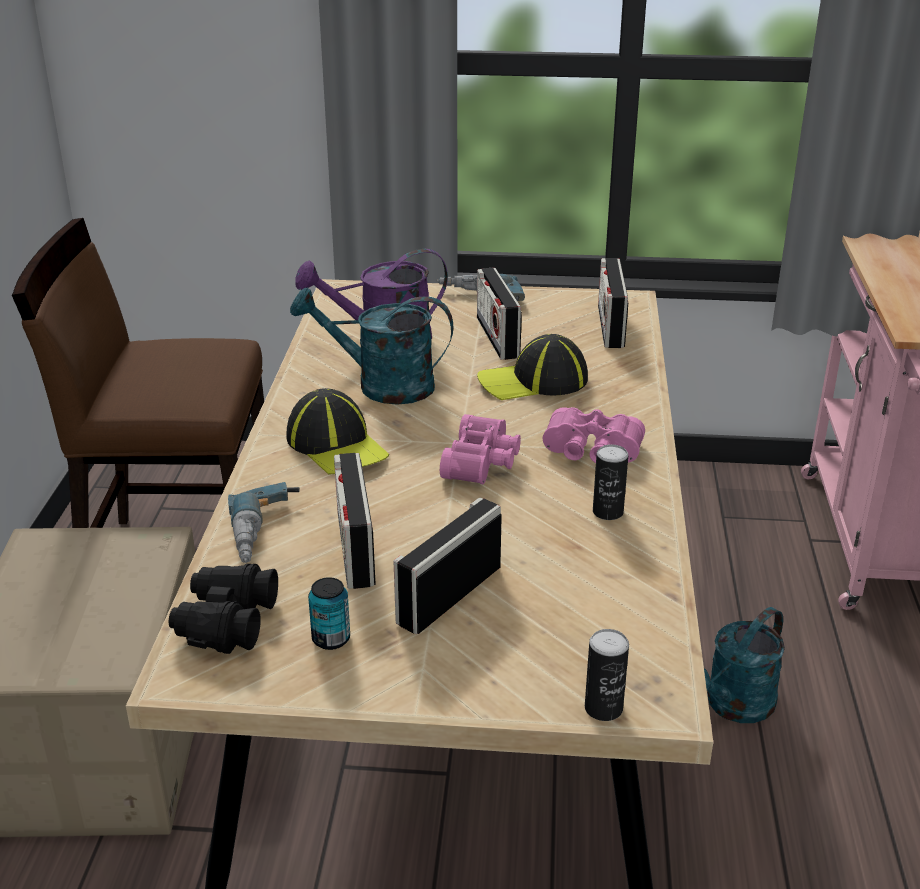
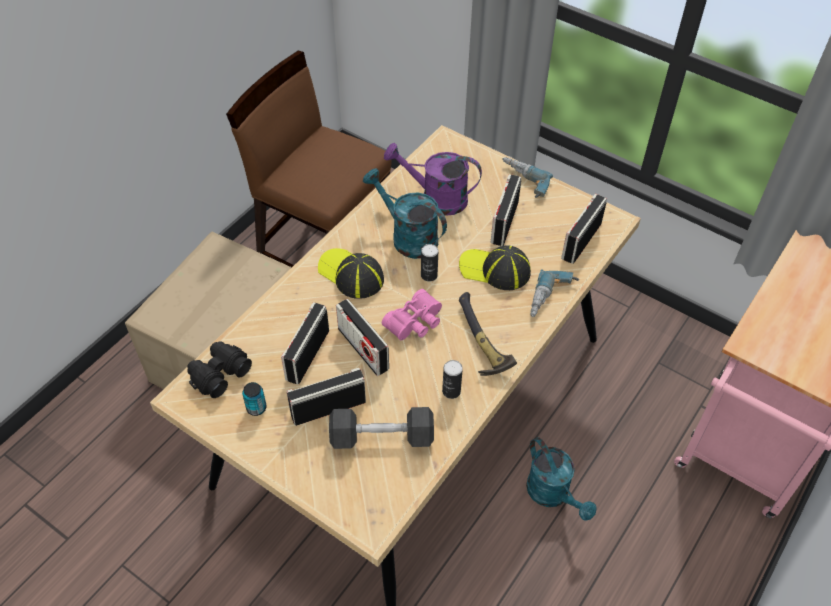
camera: 30 degrees right, 20 degrees up
(268, 533) = (275, 324): power drill -> power drill (552, 299)
(337, 445) = (351, 275): cap -> cap turned 135 degrees clockwise
(435, 513) = (363, 349): none -> radio
(565, 596) = (382, 437): none -> grey dumbbell
(591, 452) = (479, 342): pink binoculars -> hammer
(603, 708) = (343, 514): can -> can (429, 275)
(733, 706) = (553, 495): turquoise watering can -> turquoise watering can turned 105 degrees counterclockwise

